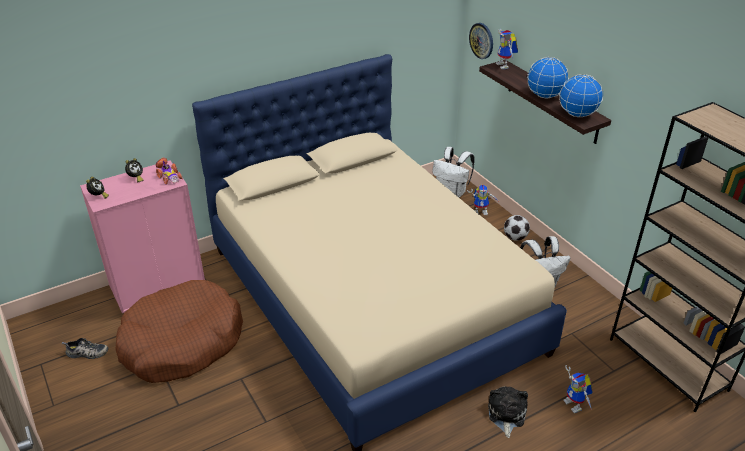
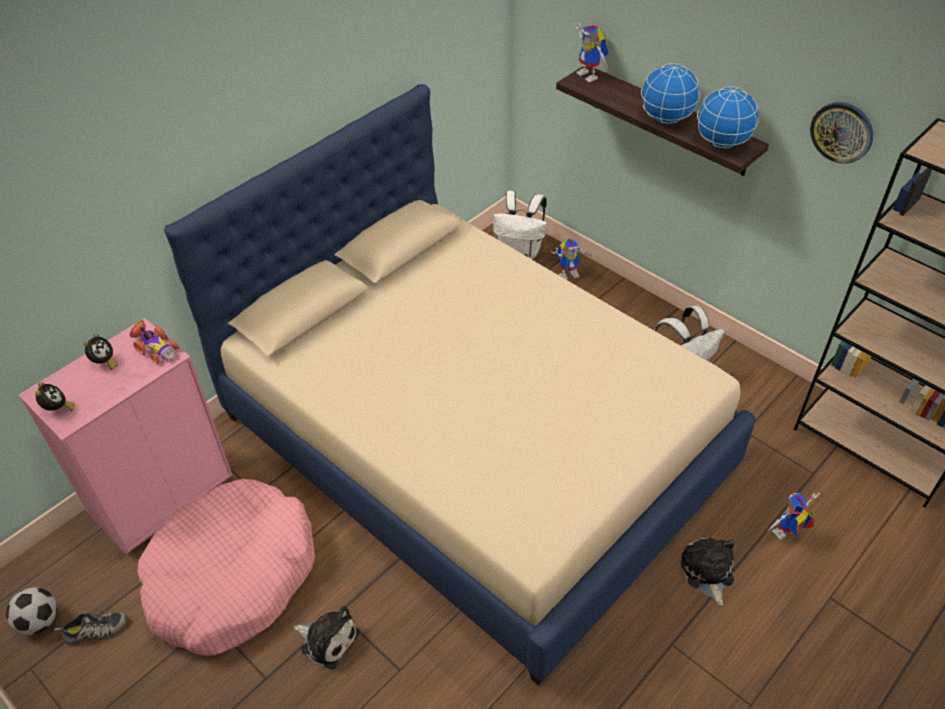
camera: 15 degrees left, 10 degrees up
(182, 342) = (232, 577): brown dog bed -> pink dog bed
(226, 392) = (327, 639): none -> plush toy
(481, 40) = (543, 38): wall clock -> wall clock (842, 132)
(515, 237) = (626, 304): football -> football (40, 621)
(576, 405) = (785, 535): toy robot -> toy robot turned 105 degrees clockwise

